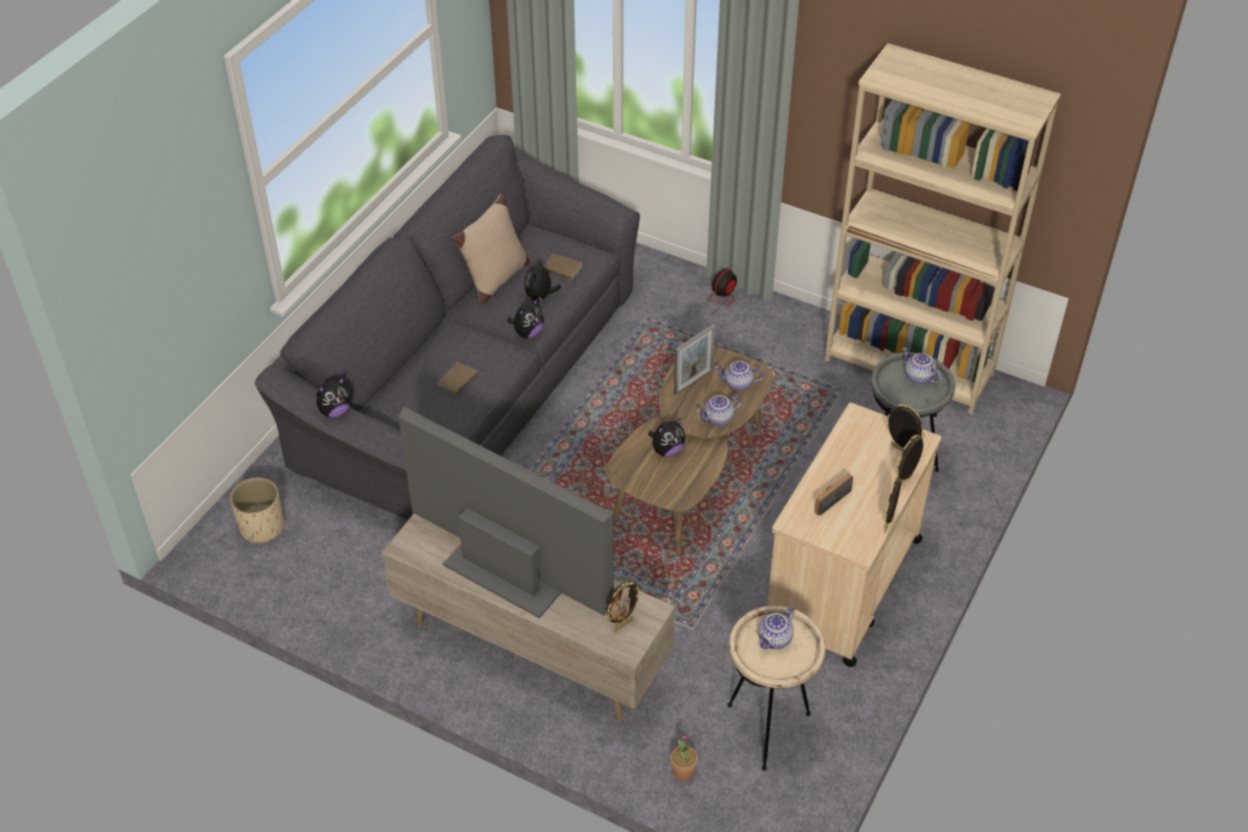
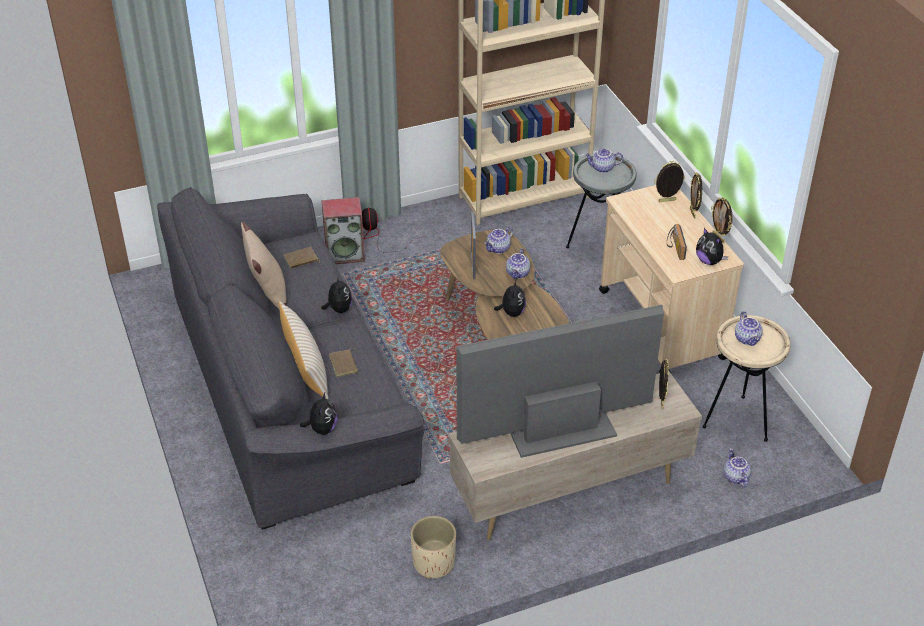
camera: 50 degrees left, 5 degrees down
(262, 527) = (297, 577): beige planter -> beige planter (433, 563)
(430, 359) = (306, 367): none -> beige pillow
(540, 297) = (314, 284): plush toy -> plush toy (709, 261)
(675, 301) = (345, 253): none -> speaker
(683, 771) = (735, 477): potted plant -> teapot

